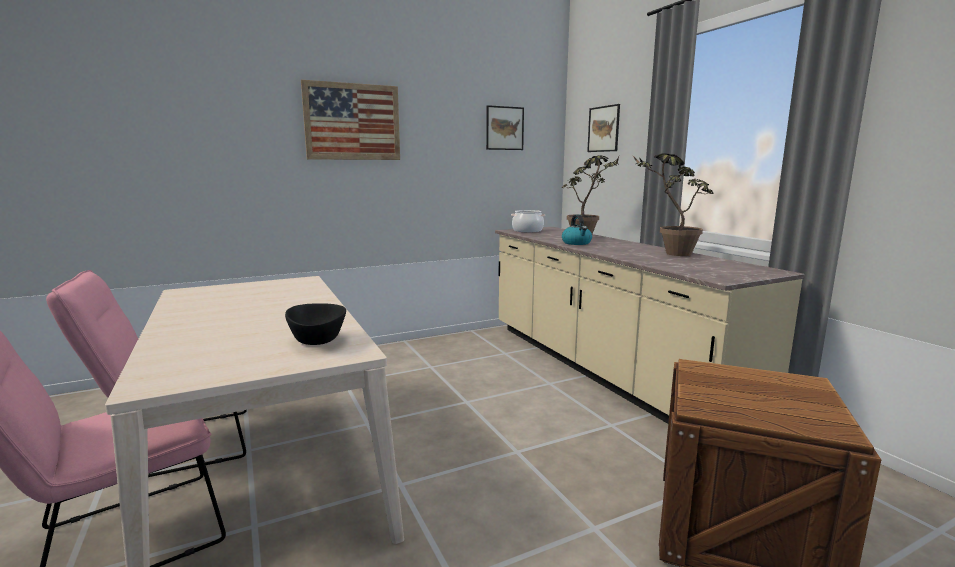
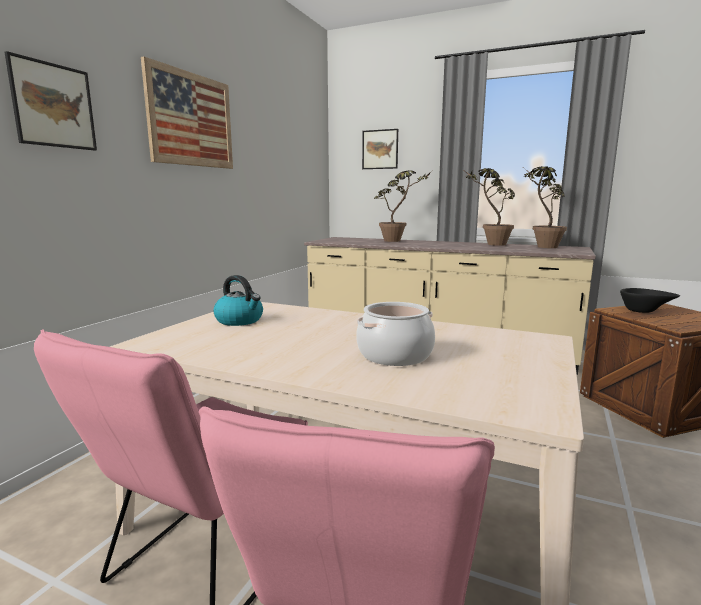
camera: 40 degrees left, 0 degrees up
(317, 343) = (494, 342): black bowl -> black bowl (644, 311)
(504, 128) = (297, 143): picture -> picture (53, 105)
(527, 231) = (334, 240): cooking pot -> cooking pot (394, 355)
(577, 243) = (412, 244): kettle -> kettle (240, 320)
(717, 265) = (542, 247): none -> potted plant

